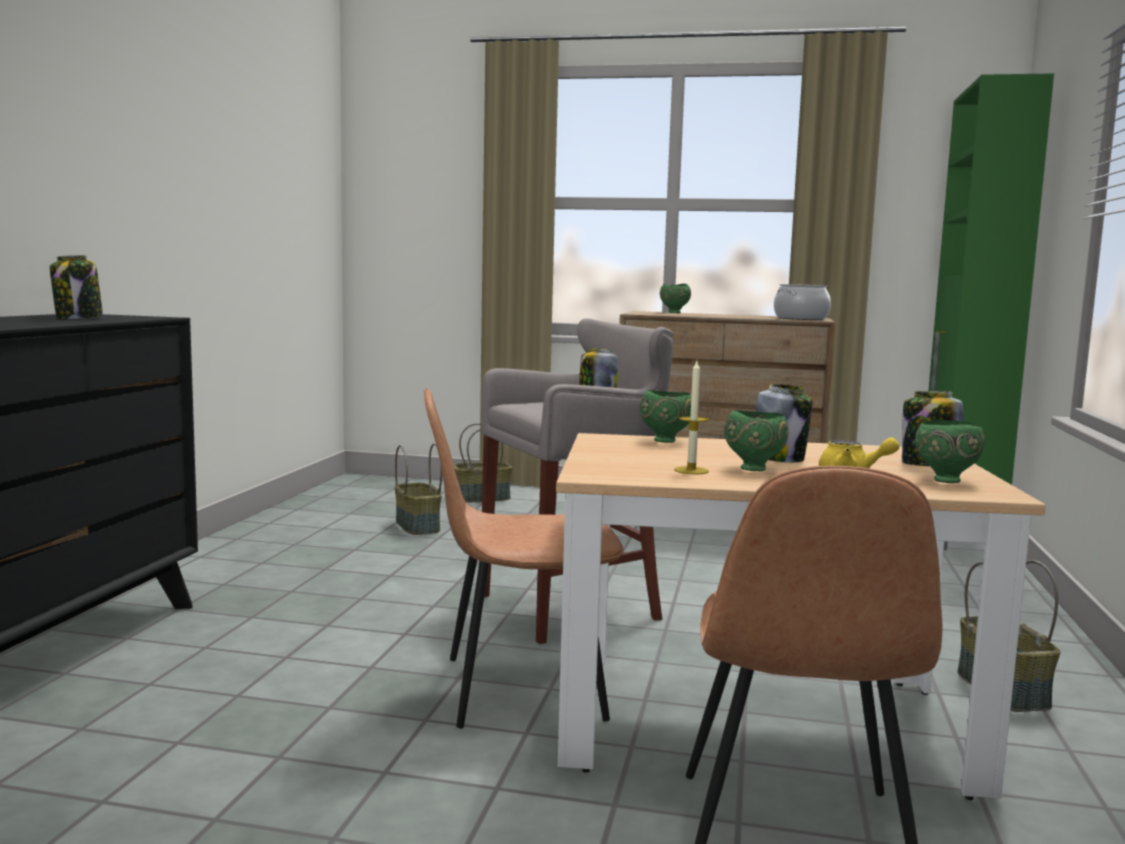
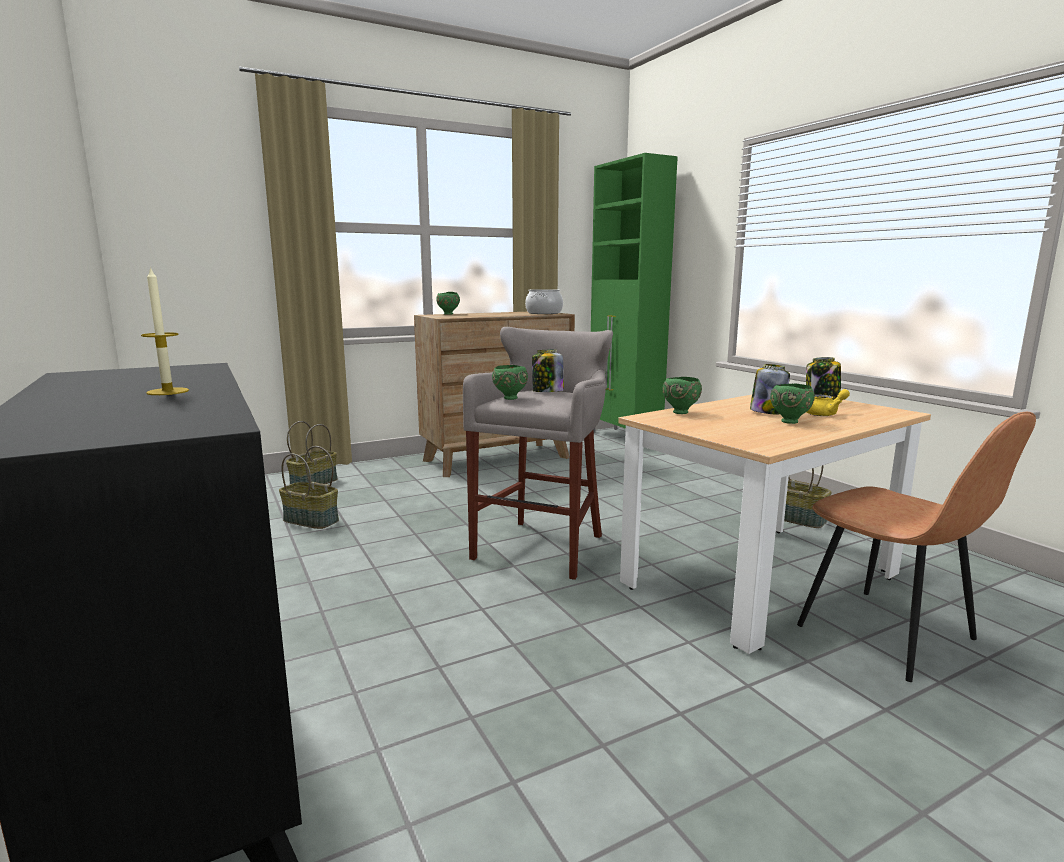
camera: 40 degrees left, 5 degrees up
(79, 318) = (145, 380): jar -> none
(518, 688) = (626, 615): brown chair -> none
(691, 470) = (778, 430): candle -> candle (168, 391)
(945, 480) = (861, 409): green bowl -> green bowl (509, 398)

